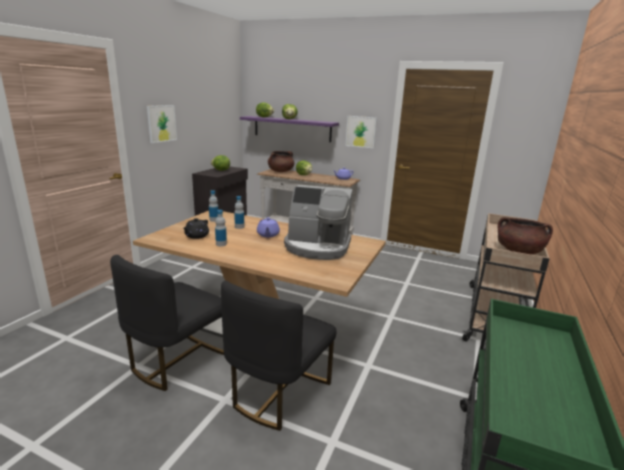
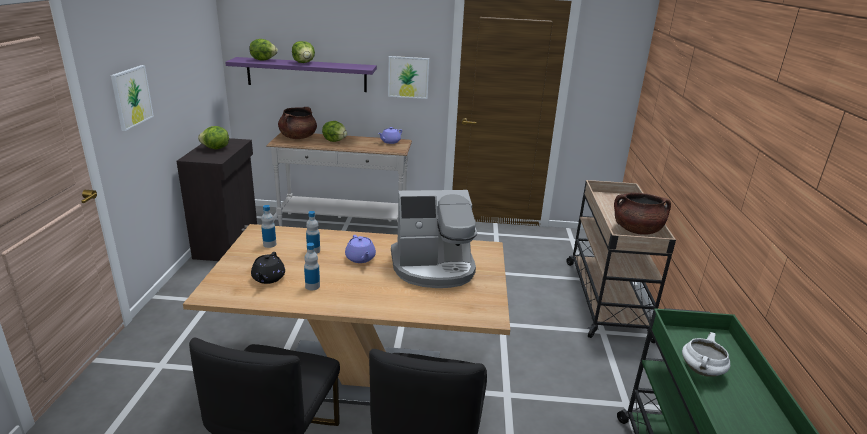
camera: 20 degrees left, 5 degrees up
(518, 357) = (702, 371): none -> white cooking pot

